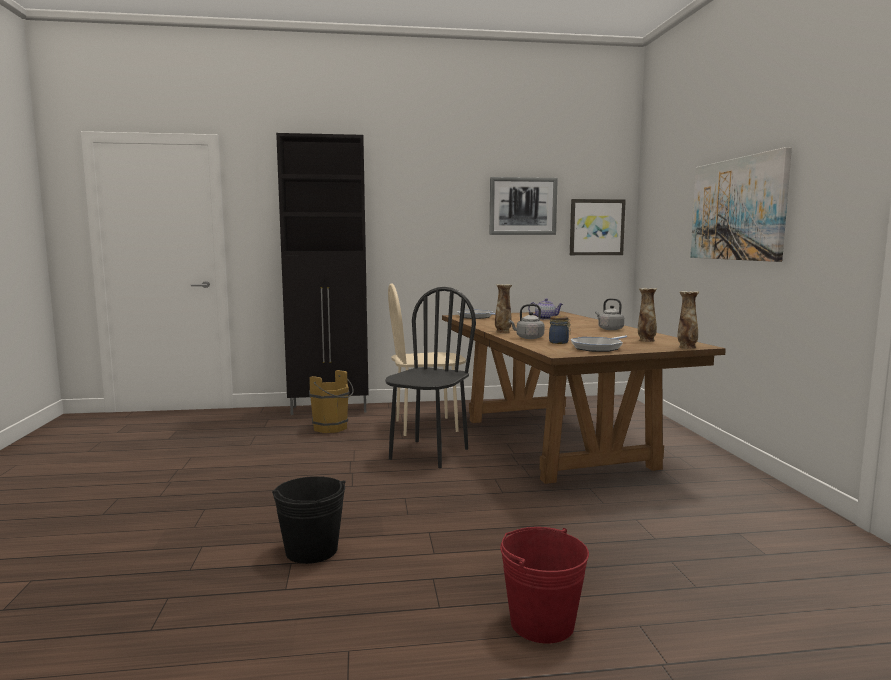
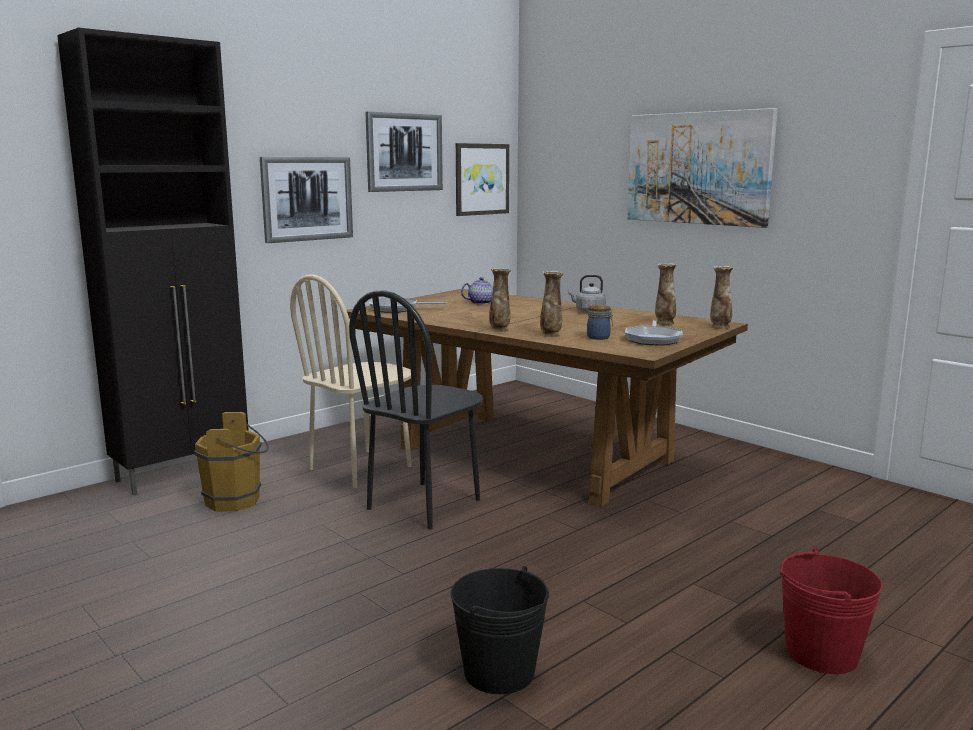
camera: 35 degrees left, 5 degrees up
(428, 454) = (425, 504): black chair -> black chair turned 135 degrees counterclockwise
(439, 238) = (307, 198): none -> picture
(528, 338) = (551, 335): grey kettle -> vase

